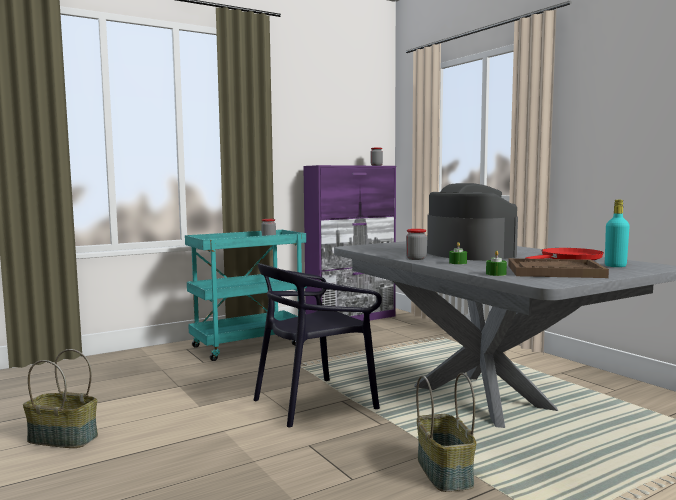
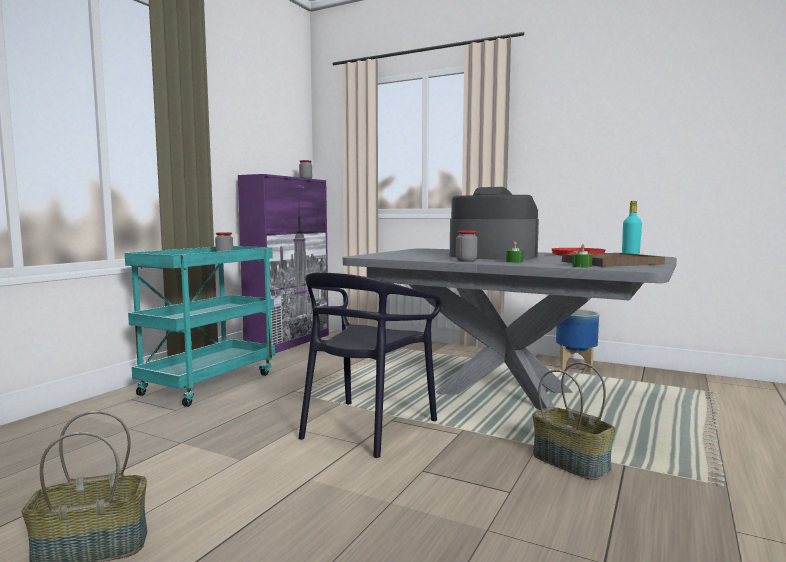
camera: 30 degrees left, 0 degrees up
(611, 385) = (576, 366): none -> planter

